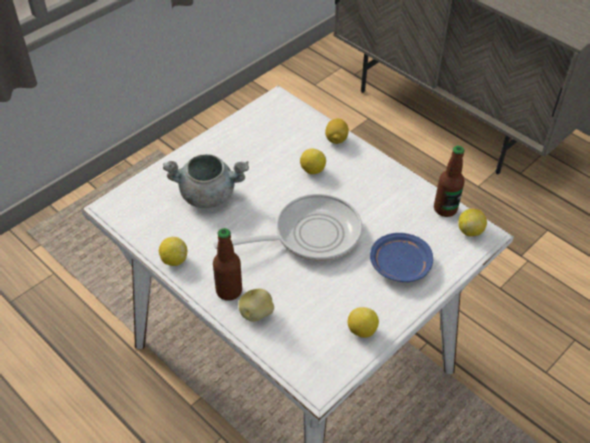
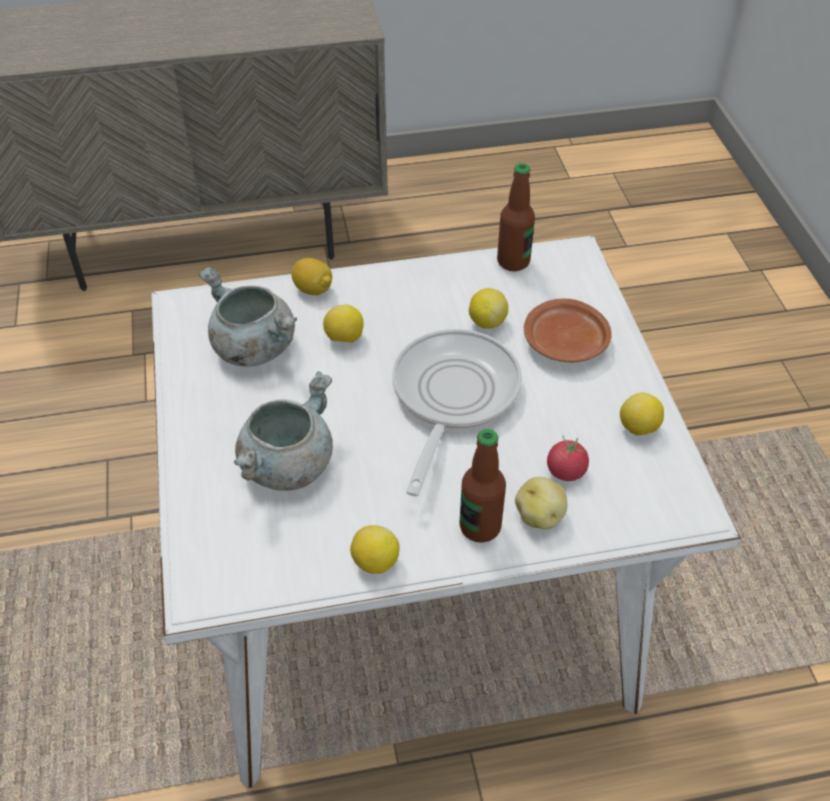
camera: 55 degrees left, 0 degrees up
(273, 140) = (252, 347): none -> grey cooking pot
(298, 310) = (566, 471): none -> tomato
(399, 265) = (565, 343): blue plate -> brown plate
(470, 231) = (562, 261): lemon -> lemon (487, 322)

